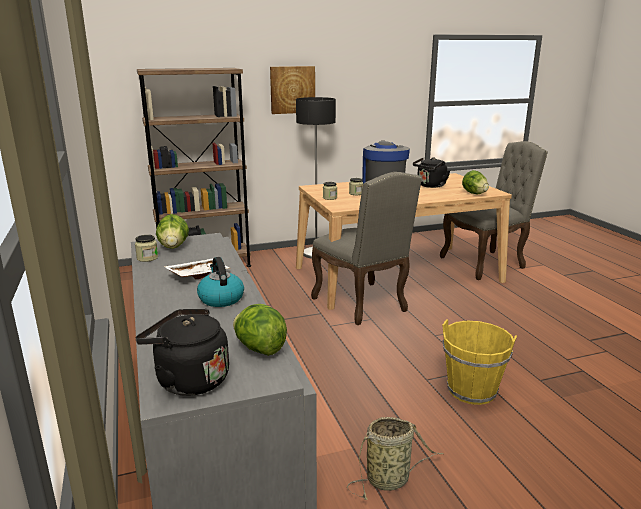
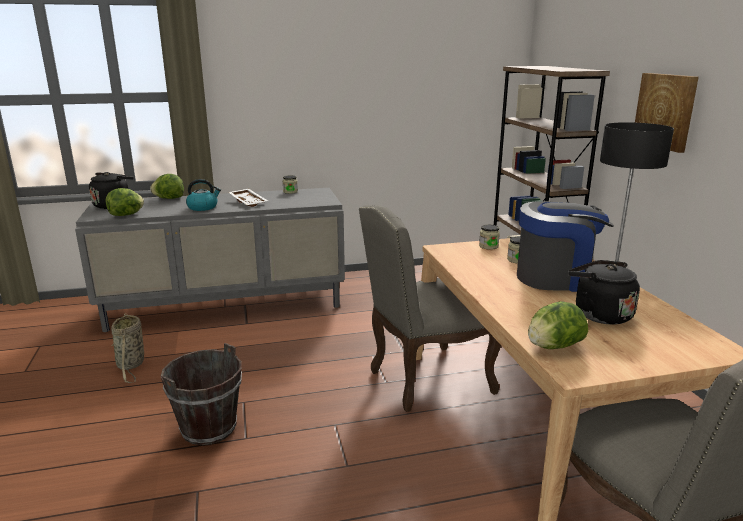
camera: 95 degrees right, 0 degrees up
(174, 246) = (311, 195): lettuce -> lettuce (169, 198)
(472, 390) = (209, 428): yellow bucket -> brown bucket

